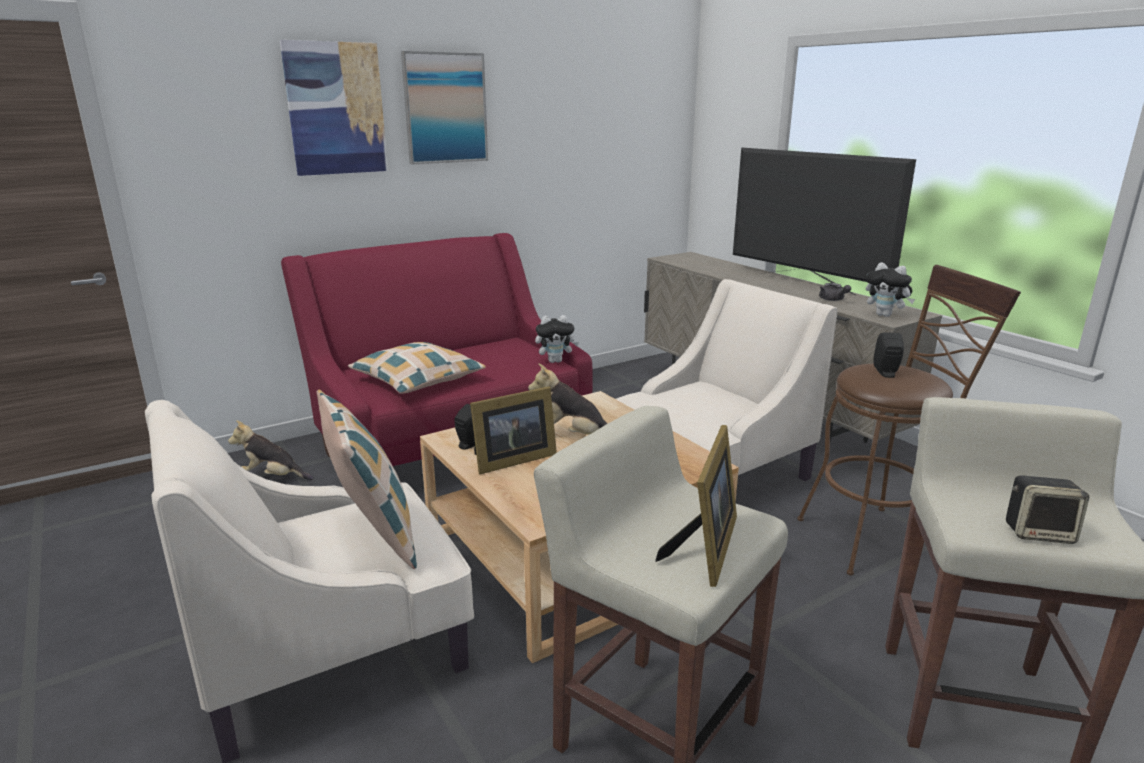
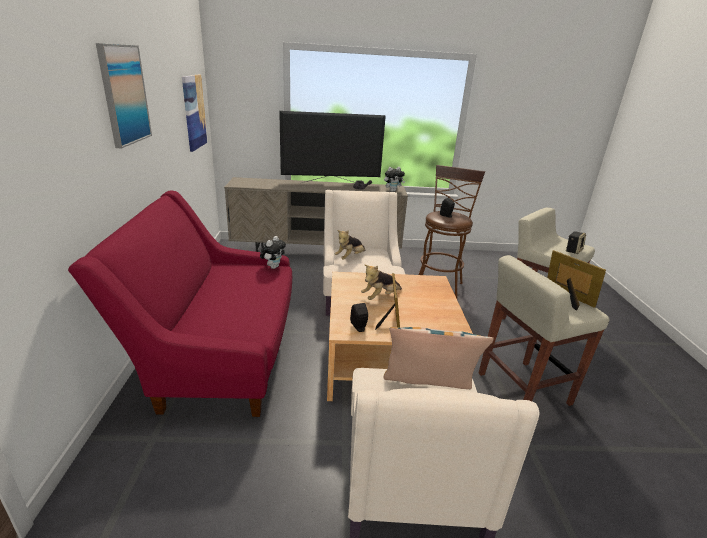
camera: 60 degrees left, 5 degrees up
(273, 476) = (154, 455): plush toy -> plush toy (350, 257)
(336, 109) = (69, 104): picture -> picture (194, 112)
(418, 379) = (238, 314): pillow -> none

